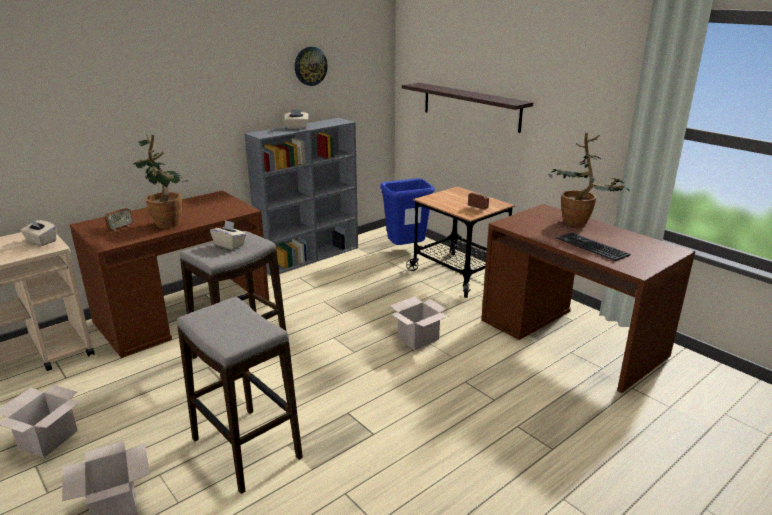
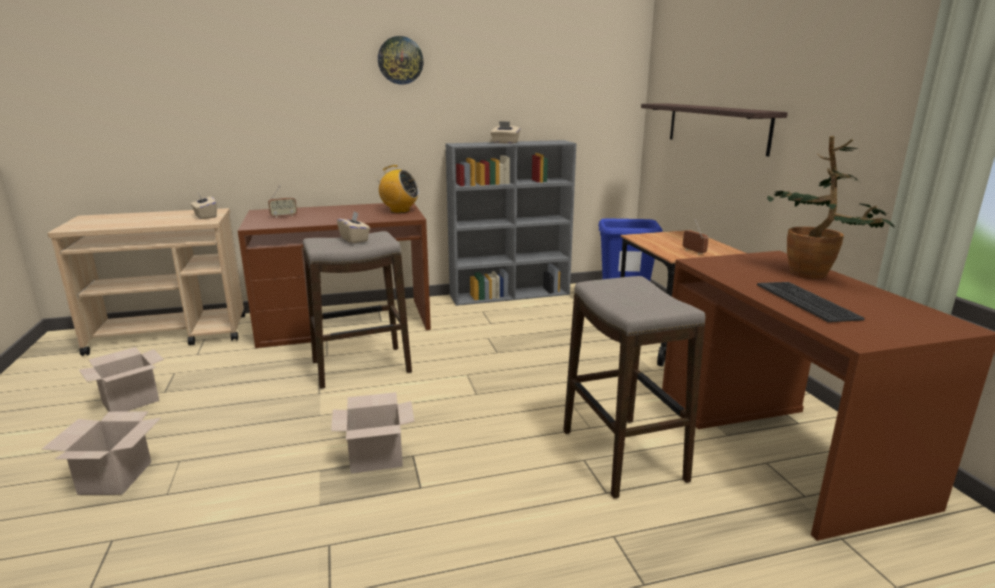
camera: 25 degrees right, 5 degrees down
(168, 222) = (329, 217): potted plant -> none
(225, 204) = (399, 211): none -> radio
(246, 449) = (277, 462): stool -> stool (622, 456)
(310, 66) = (532, 76): wall clock -> wall clock (400, 60)
(418, 338) = (563, 397): cardboard box -> cardboard box (377, 457)

